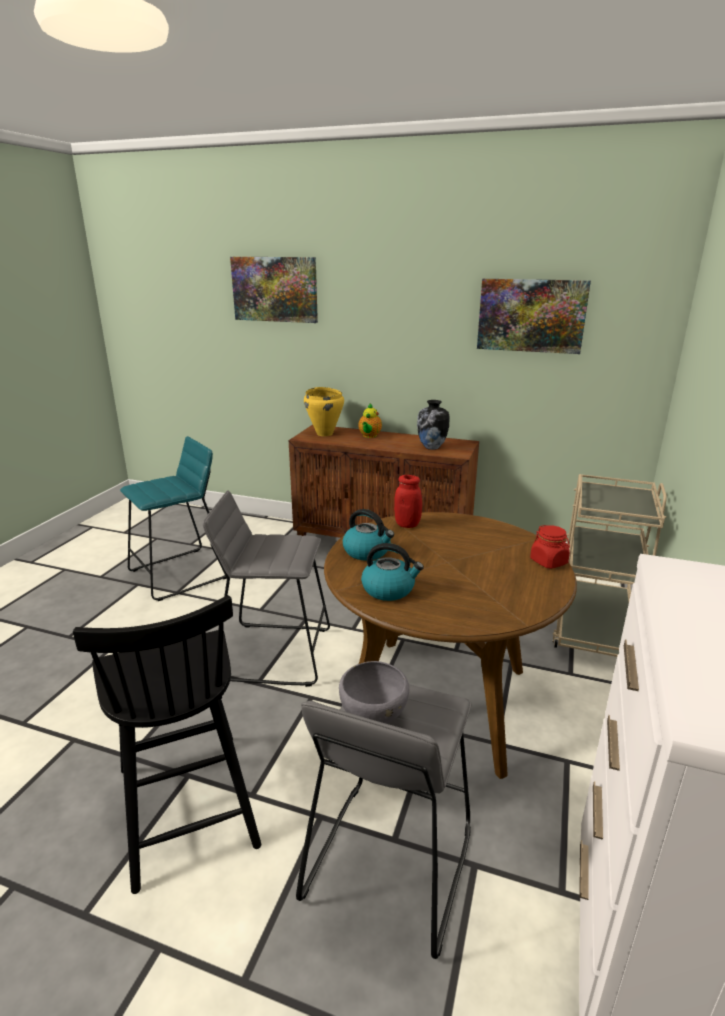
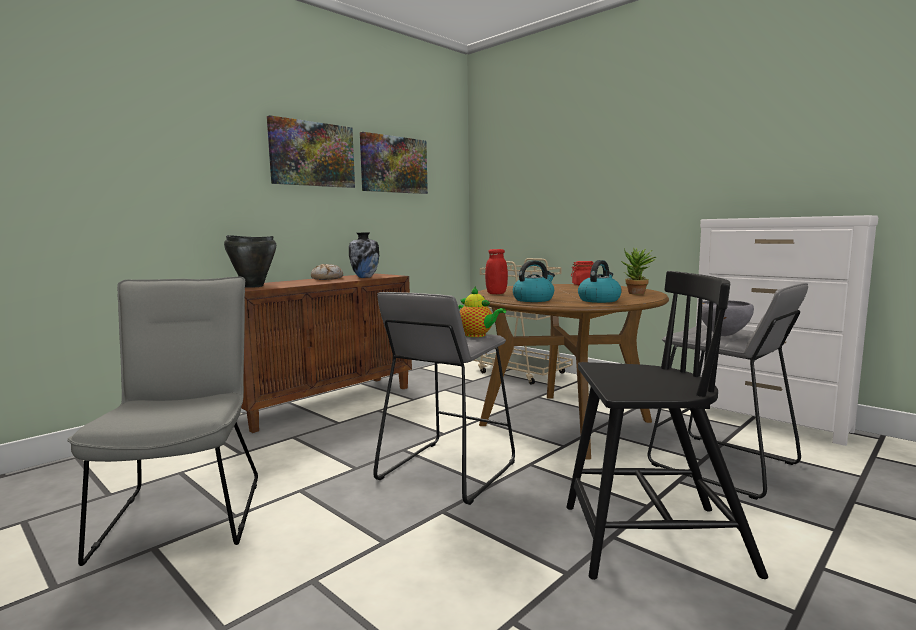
camera: 65 degrees left, 15 degrees down
(180, 574) = (186, 509): turquoise stool -> grey chair
(275, 289) = (143, 119): picture -> picture (312, 154)
(325, 434) = (253, 286): yellow cooking pot -> black cooking pot
(369, 436) = (296, 281): teapot -> teapot (477, 335)
(403, 439) = (327, 278): none -> bread
(477, 609) = (636, 294): none -> potted plant

